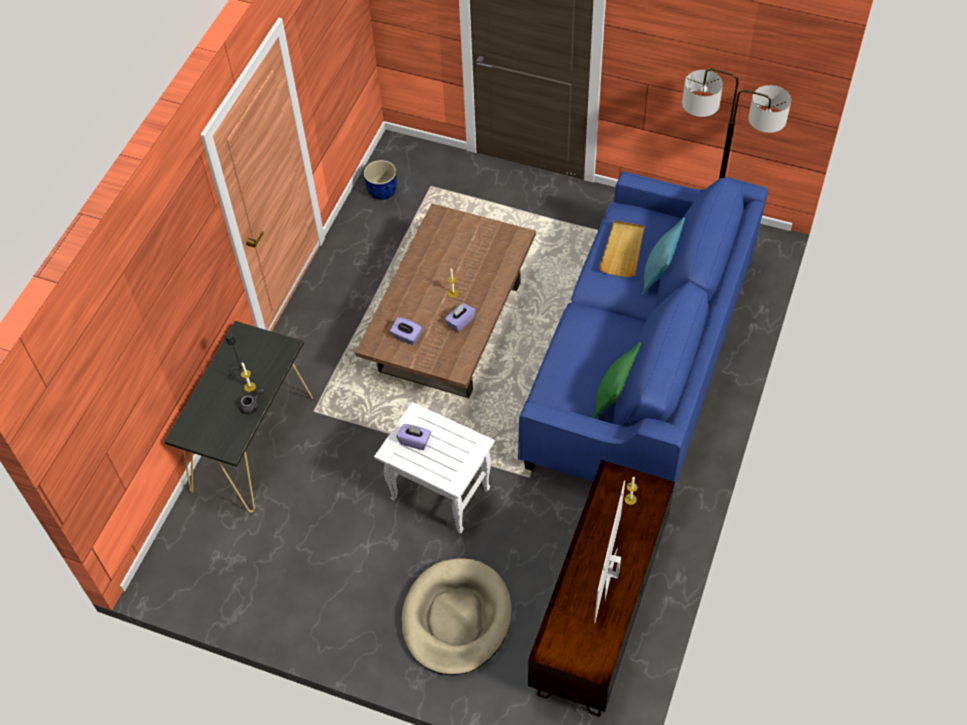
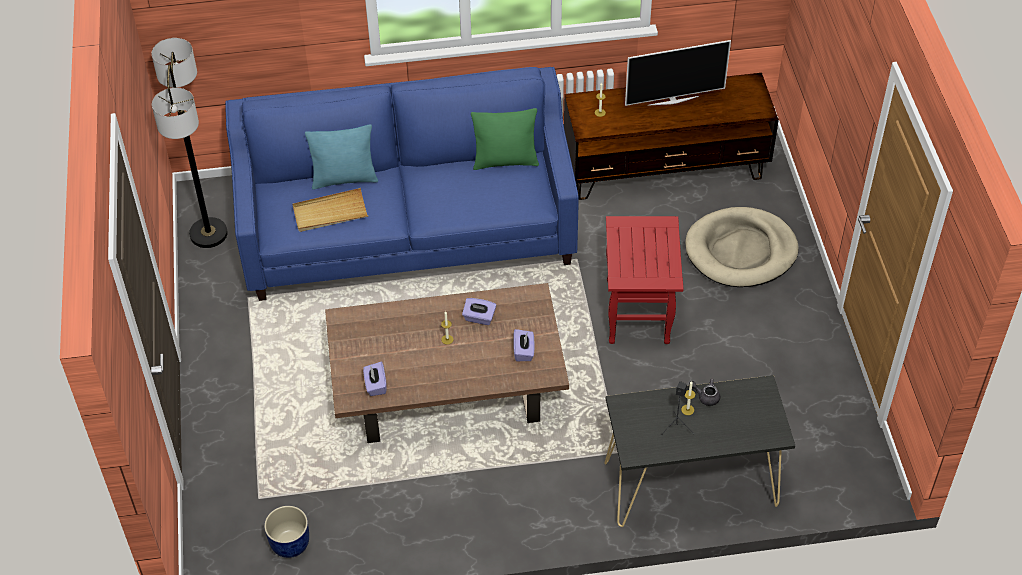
camera: 120 degrees left, 5 degrees down
(415, 441) = (647, 267): purple tissue box -> purple tissue box (375, 385)
(438, 494) = (639, 313): white side table -> red side table

